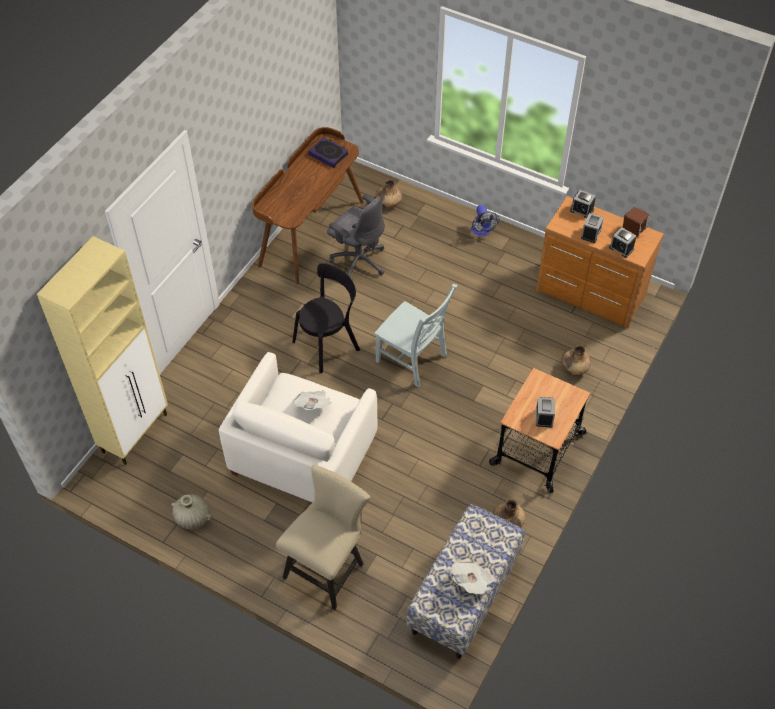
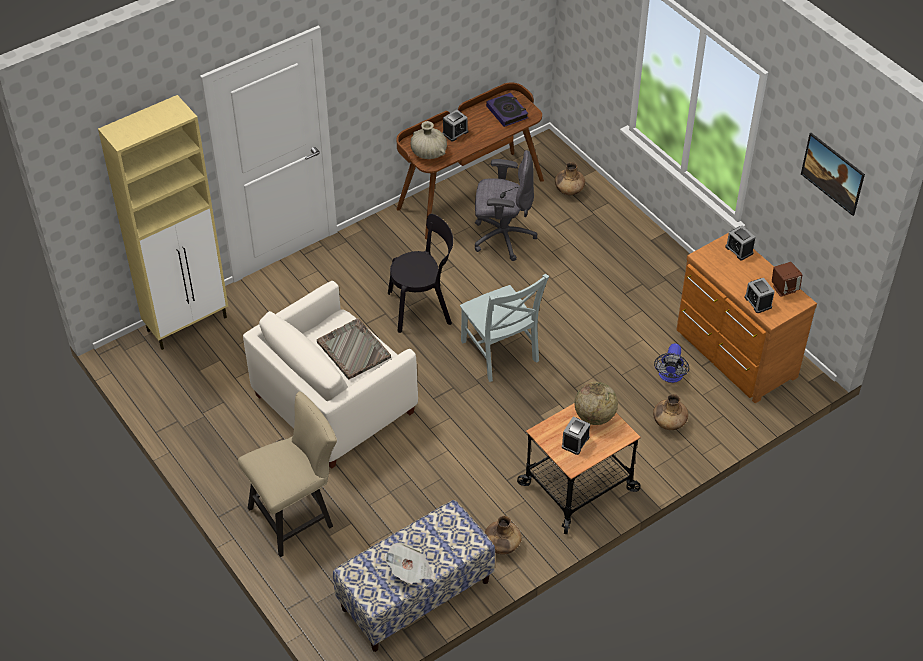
camera: 25 degrees right, 5 degrees down
(192, 518) = (195, 421): beige vase -> beige vase (428, 153)
(313, 405) = (353, 349): newspaper -> grey tray
(358, 261) = (502, 237): grey office chair -> grey office chair turned 60 degrees counterclockwise
(482, 231) = (653, 251): fan -> fan (670, 376)
(546, 389) = (594, 416): none -> globe
(591, 233) = (733, 276): alarm clock -> alarm clock (455, 132)
(661, 134) = (830, 184): none -> picture

